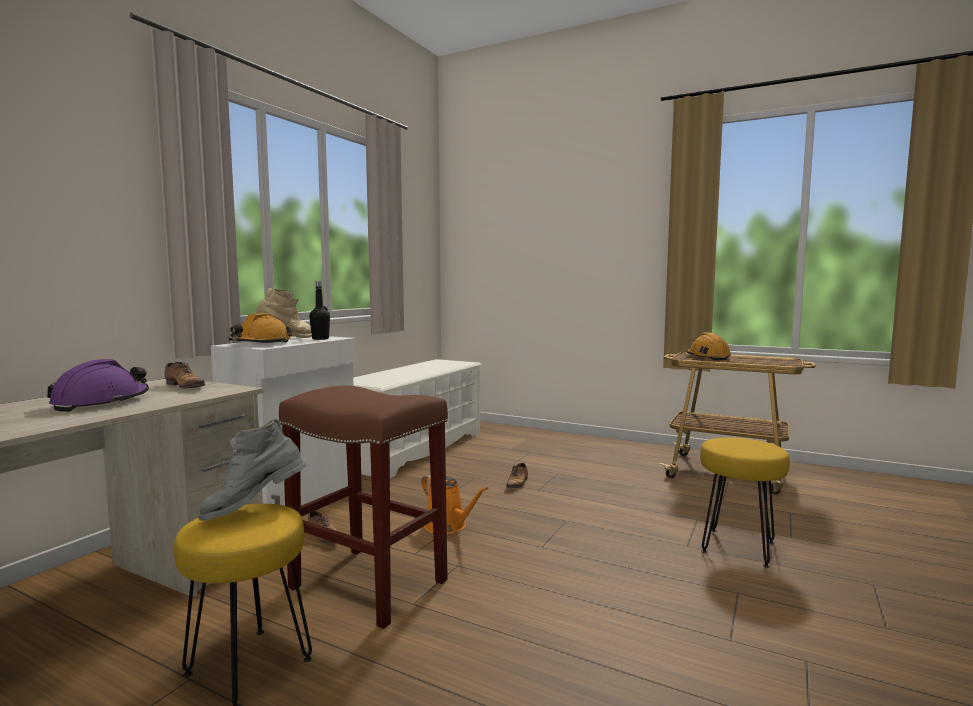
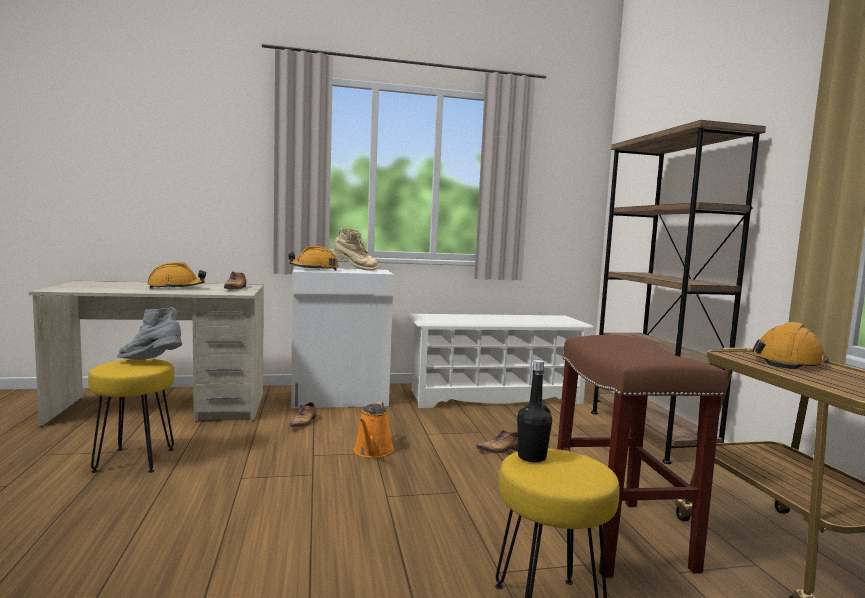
camera: 50 degrees right, 0 degrees up
(101, 402) = (176, 288): purple hard hat -> orange hard hat
(320, 339) = (367, 271): black bottle -> black bottle (531, 457)
(371, 584) = (254, 457): brown stool -> brown stool (621, 537)
(555, 439) = (650, 434): none -> brown bookcase

